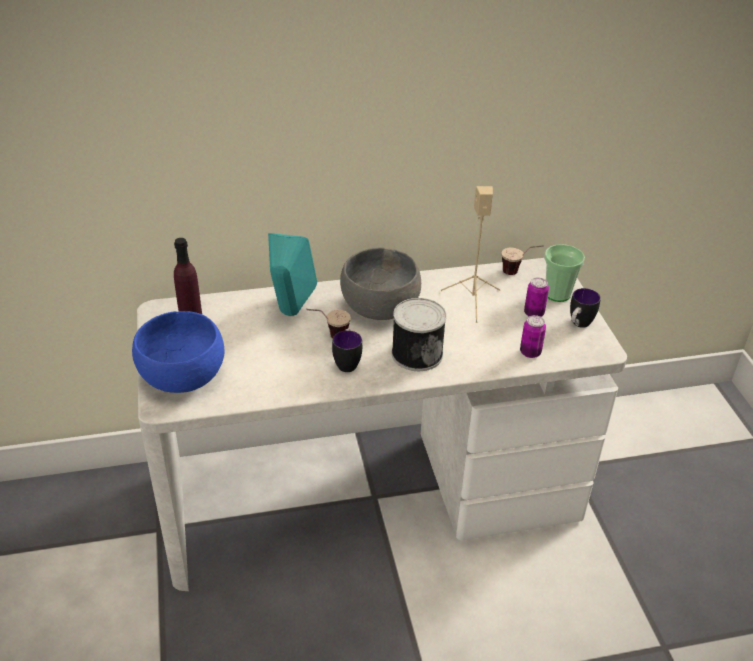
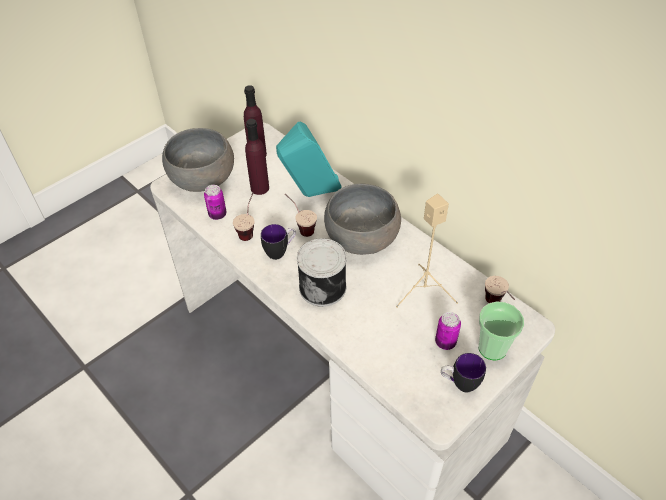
camera: 60 degrees right, 10 degrees up
(183, 376) = (203, 179): blue bowl -> grey bowl
(244, 342) = (260, 188): none -> purple bottle
(296, 371) = (249, 229): none -> cup
(530, 352) = (387, 362): can -> can (217, 214)

